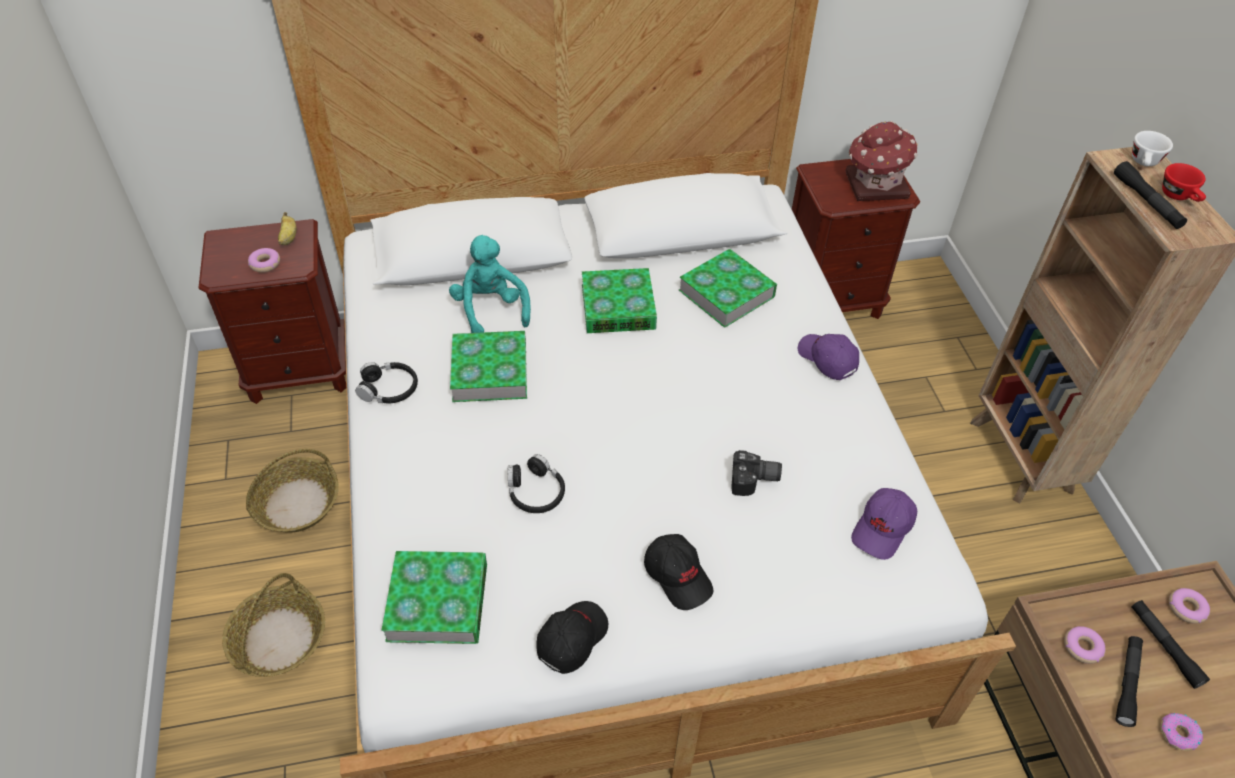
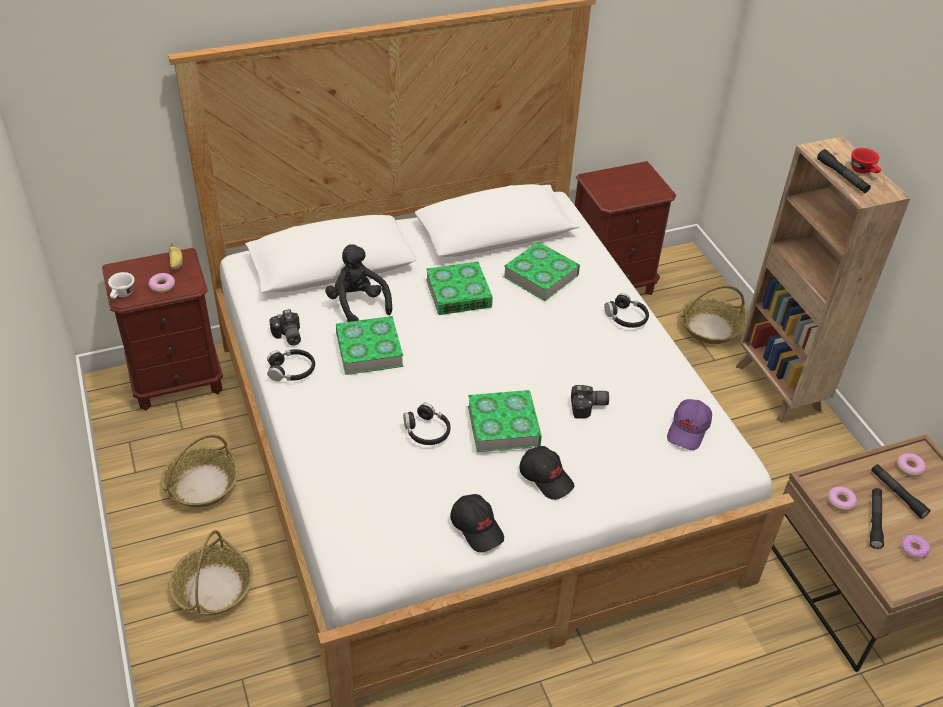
camera: 10 degrees left, 5 degrees down
(395, 343) = (287, 336): none -> camera
(438, 602) = (372, 514): book -> book (503, 426)
(490, 309) = (357, 304): turquoise plush toy -> black plush toy
(571, 639) = (477, 527): black cap -> black cap turned 120 degrees clockwise
(826, 360) = (626, 317): purple cap -> black headphones
(874, 186) = (639, 186): toy house -> none
(945, 368) = (710, 327): none -> basket
(1144, 163) = (837, 150): white cup -> white cup (122, 295)

